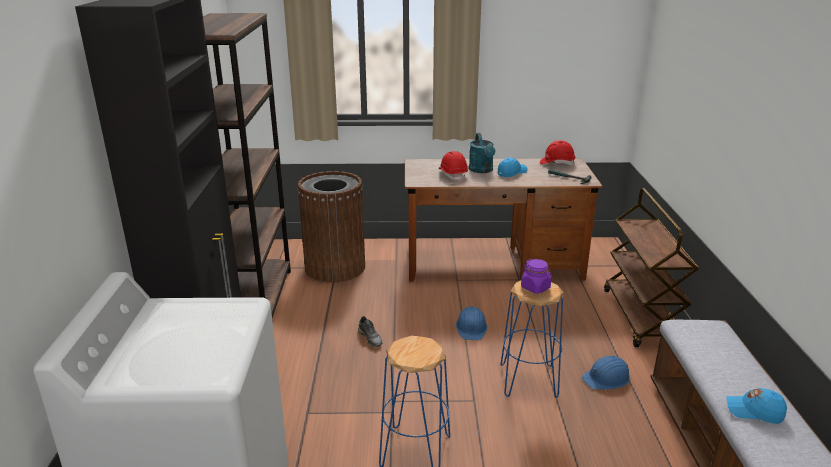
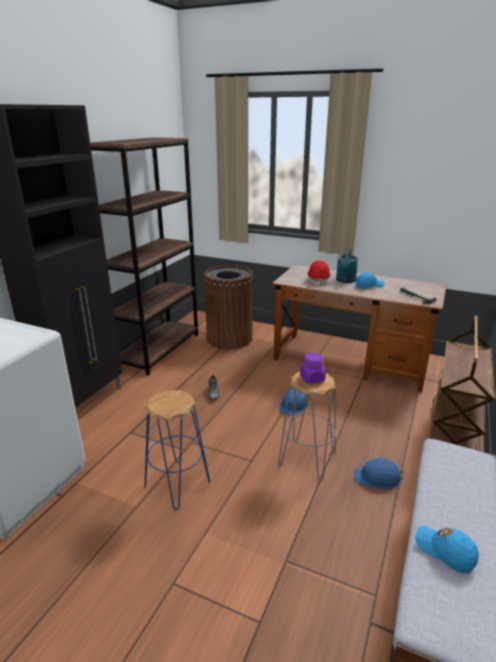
camera: 25 degrees right, 0 degrees up
(529, 380) = (307, 459): blue stool -> grey stool
(557, 163) = (417, 285): red hard hat -> none

